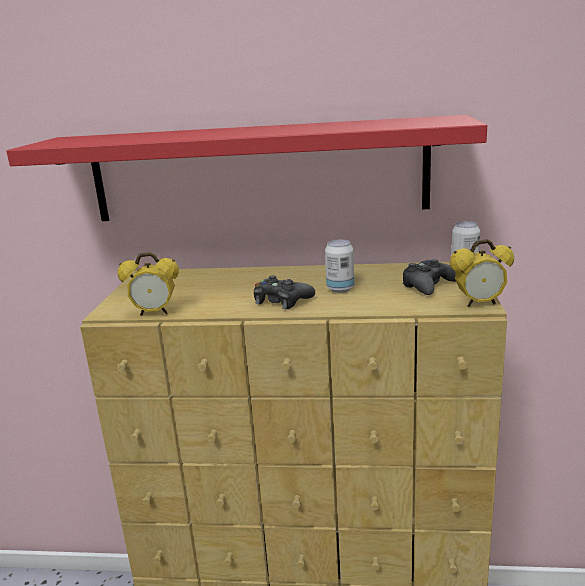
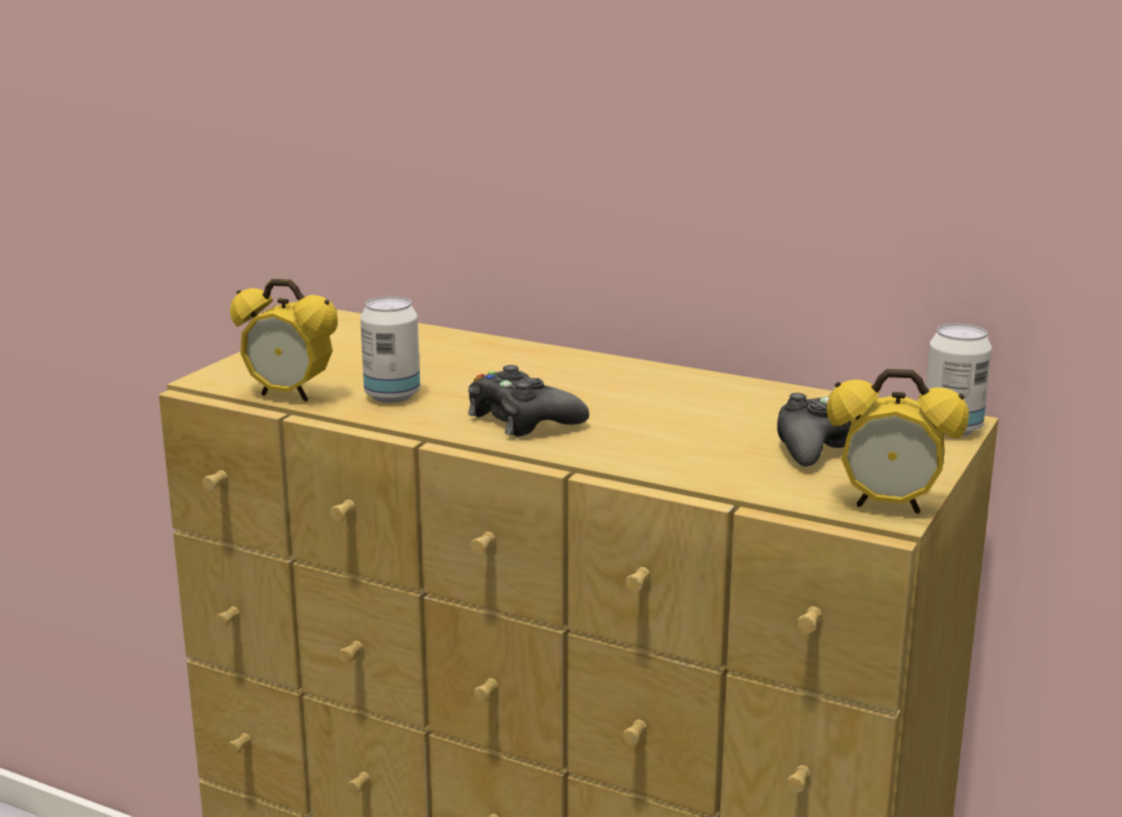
camera: 20 degrees right, 0 degrees up
(257, 171) = (572, 150): red shelf -> none
(340, 289) = (654, 419): can -> can (392, 395)

